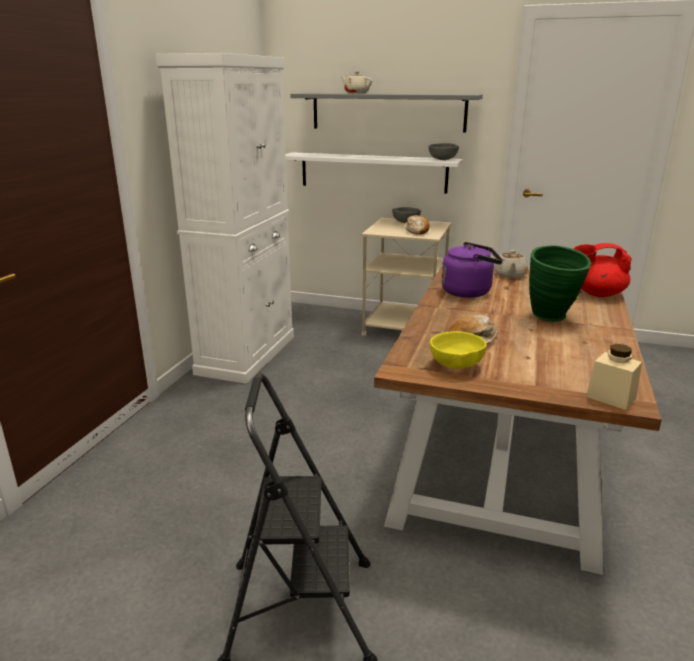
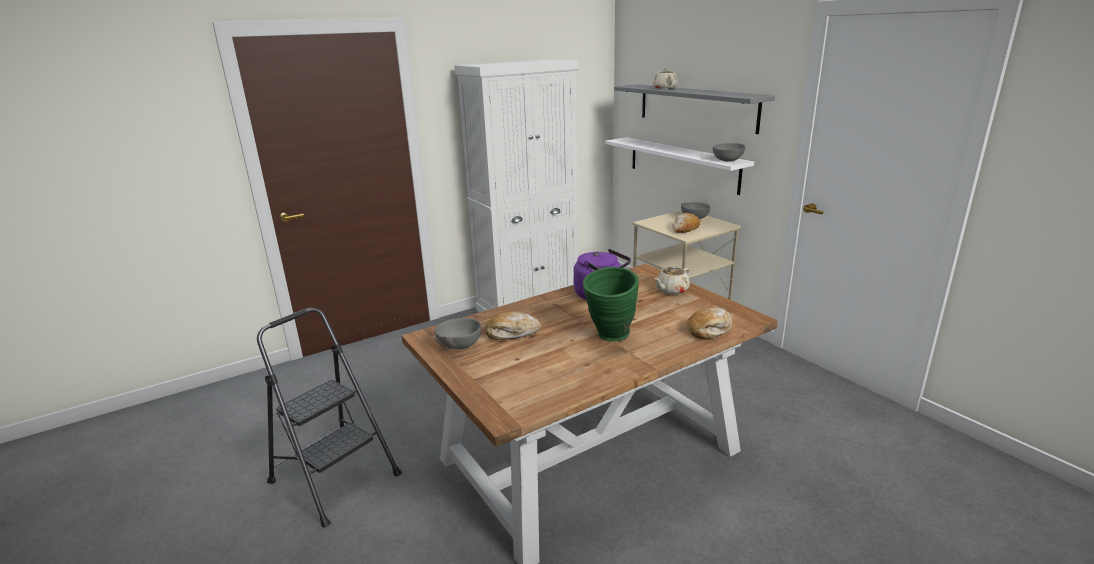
camera: 40 degrees right, 0 degrees up
(456, 366) = (458, 346): yellow bowl -> grey bowl
(597, 293) = (709, 329): red teapot -> bread
(611, 397) = (500, 408): beige jar -> none

